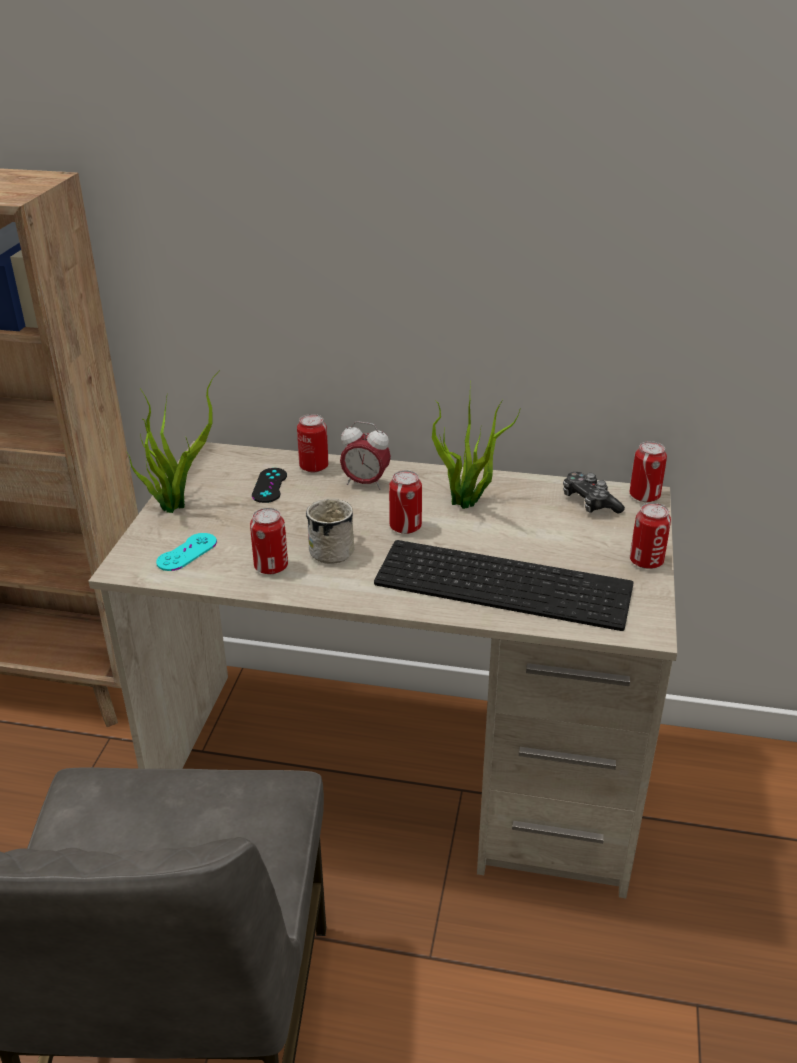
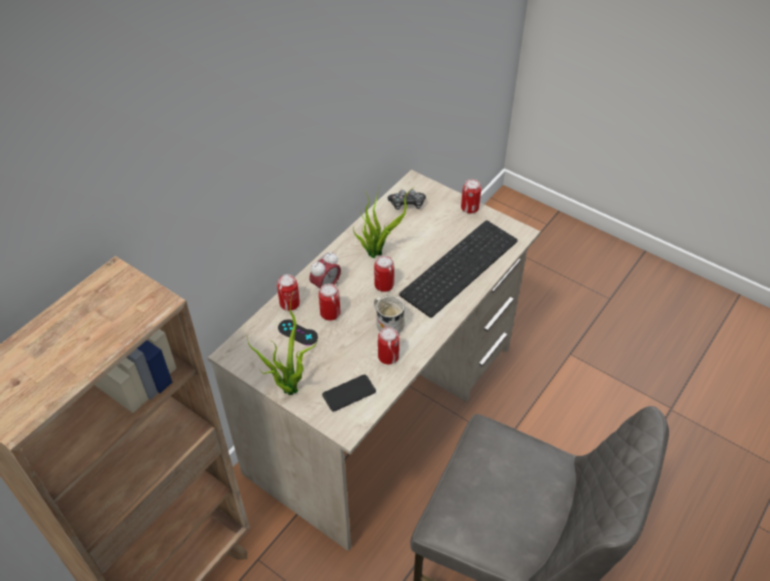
camera: 65 degrees left, 15 degrees up
(187, 552) = (349, 393): turquoise game controller -> phone
(644, 496) = (414, 182): can -> can (330, 314)

